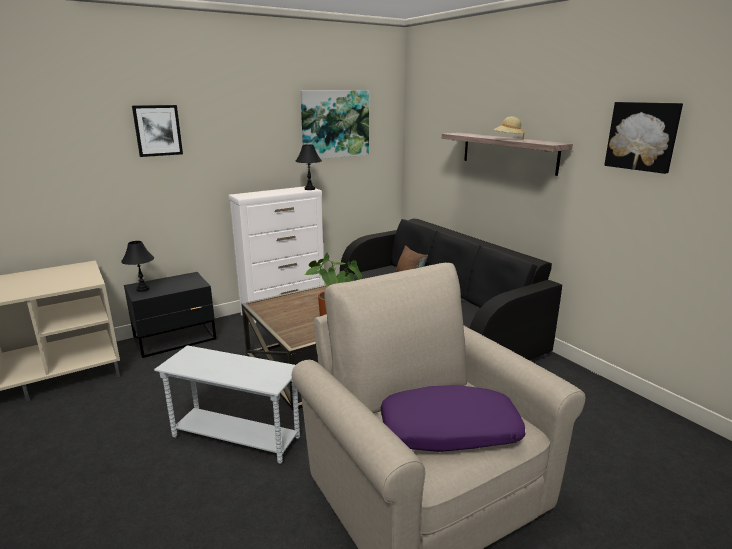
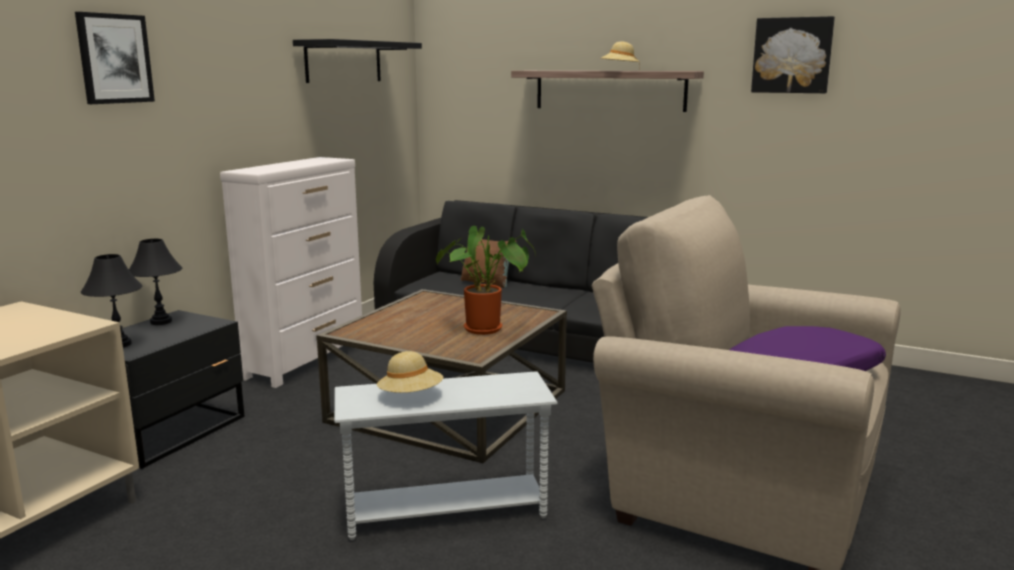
camera: 30 degrees left, 5 degrees down
(209, 364) = (411, 396): none -> beige hat
(310, 189) = (334, 159): black table lamp -> black table lamp (161, 321)
(335, 124) = (344, 62): picture -> black shelf

